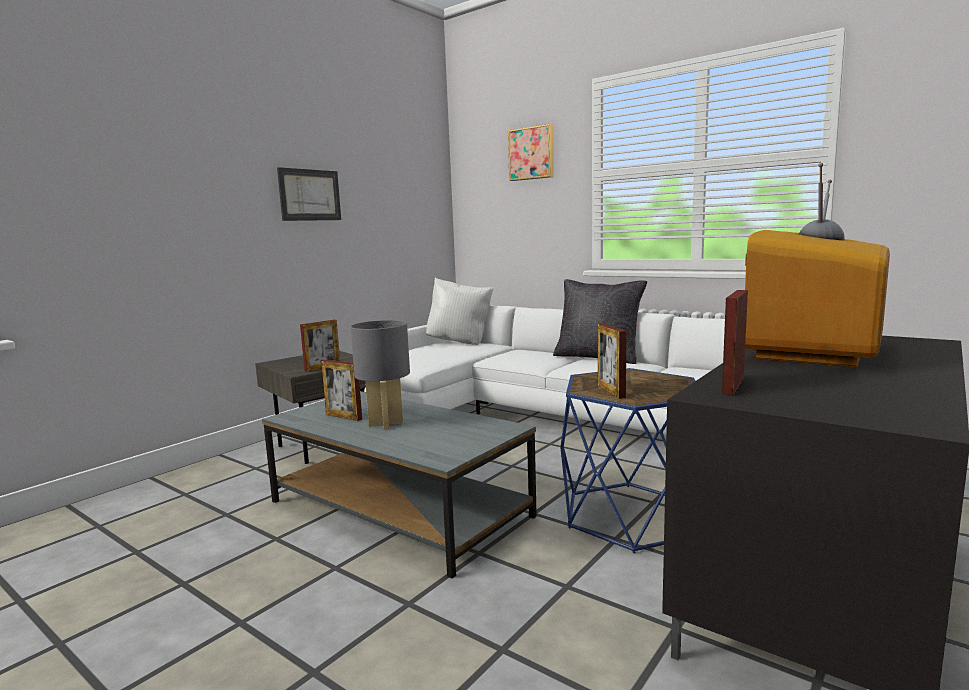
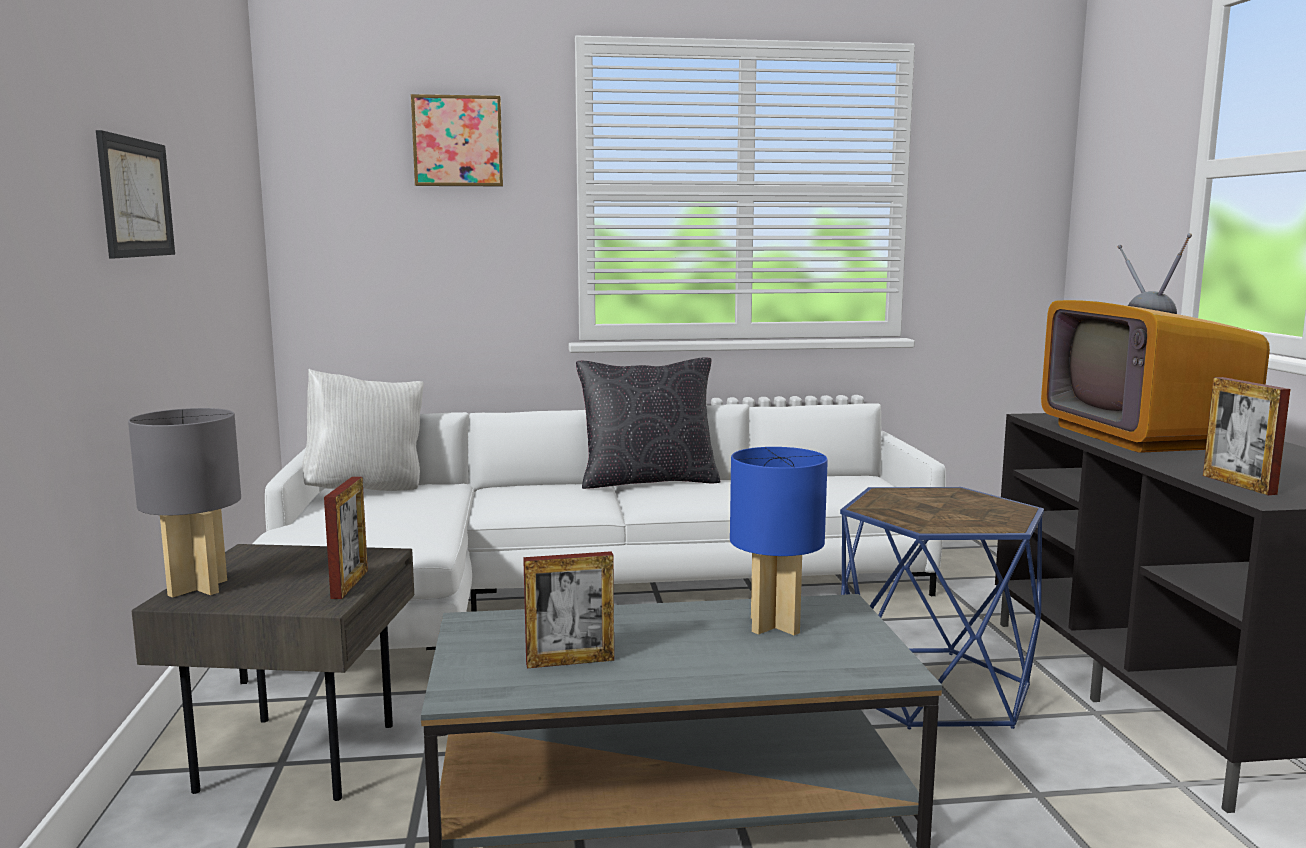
camera: 45 degrees left, 0 degrees up
(385, 424) = (672, 651): grey table lamp -> grey table lamp (196, 588)
(453, 427) = (775, 625): none -> blue table lamp
(611, 391) = (953, 521): picture frame -> none

